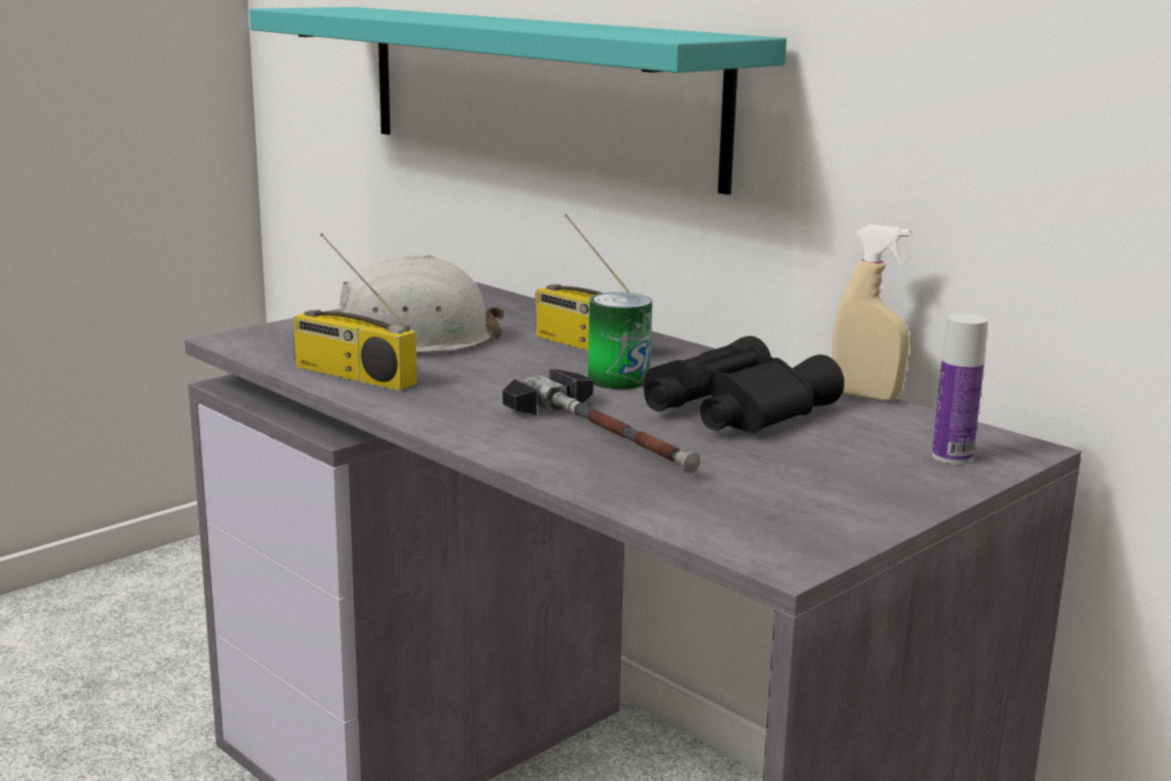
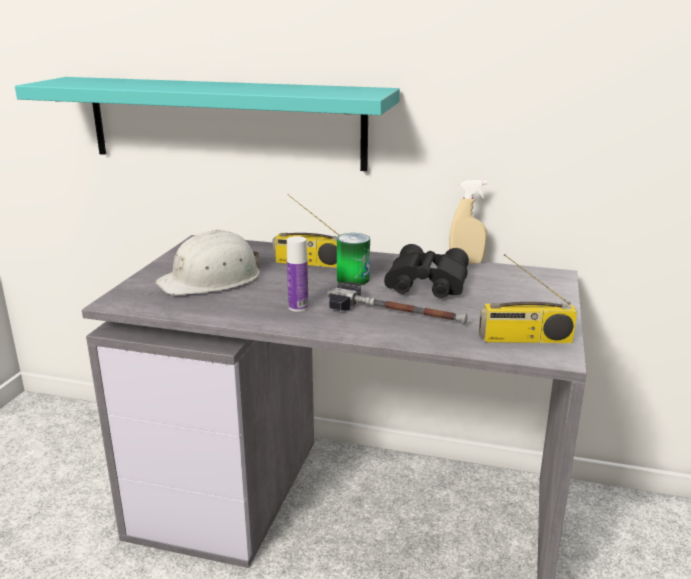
camera: 30 degrees left, 5 degrees up
(351, 375) = (219, 309): radio -> radio (525, 339)
(952, 457) = (541, 286): bottle -> bottle (298, 307)

